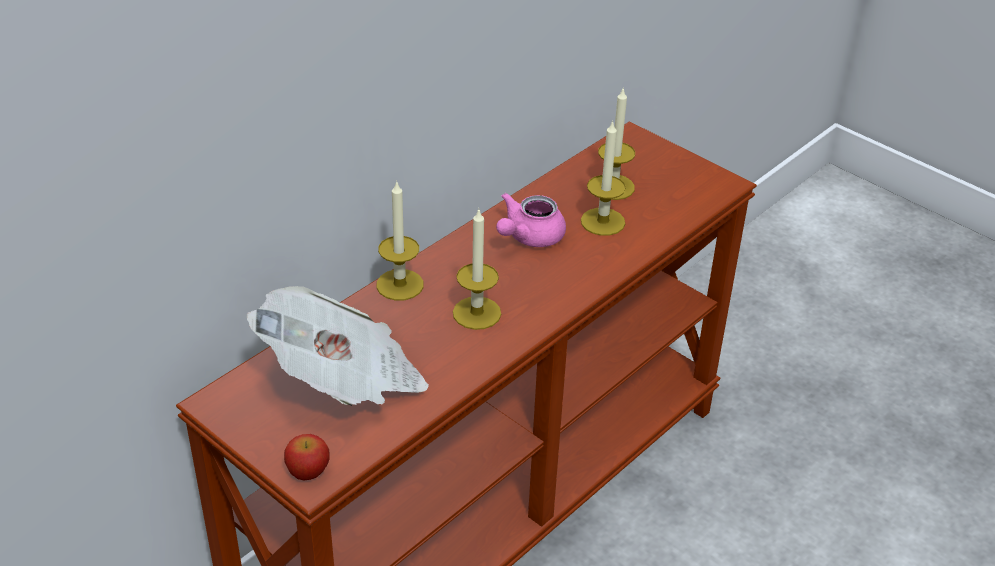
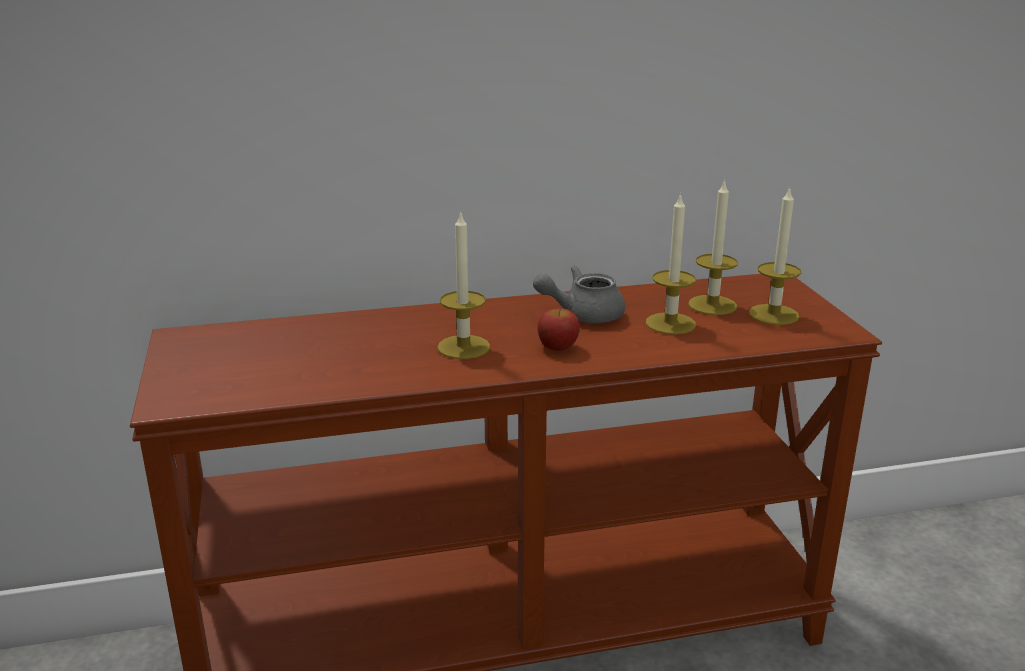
camera: 35 degrees right, 15 degrees down
(308, 471) = (172, 397): apple -> apple (558, 347)
(343, 380) = (289, 353): newspaper -> none
(400, 285) = (424, 312): candle -> candle (773, 314)
(529, 237) = (582, 315): pink teapot -> grey teapot

